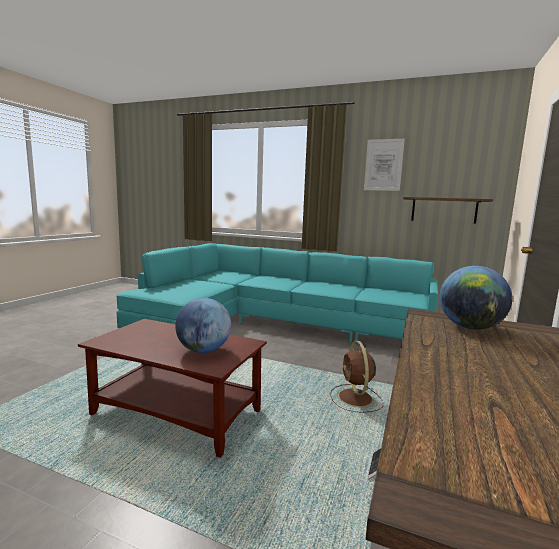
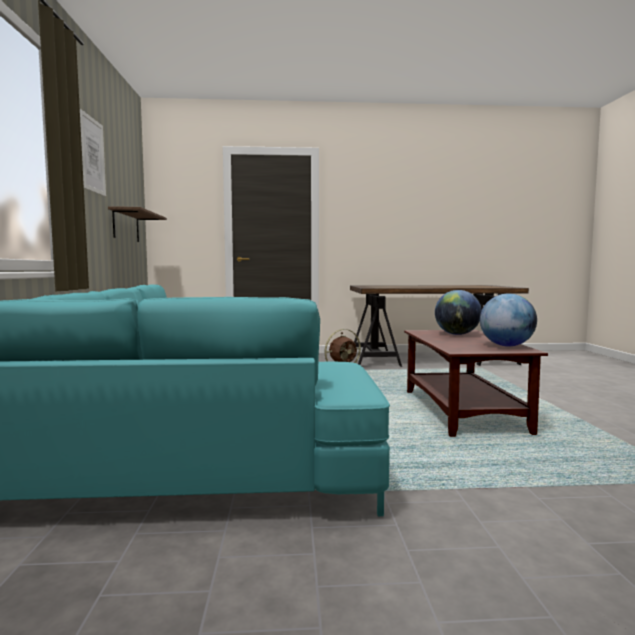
camera: 115 degrees left, 5 degrees down
(470, 327) = (380, 286): globe -> globe (506, 346)

